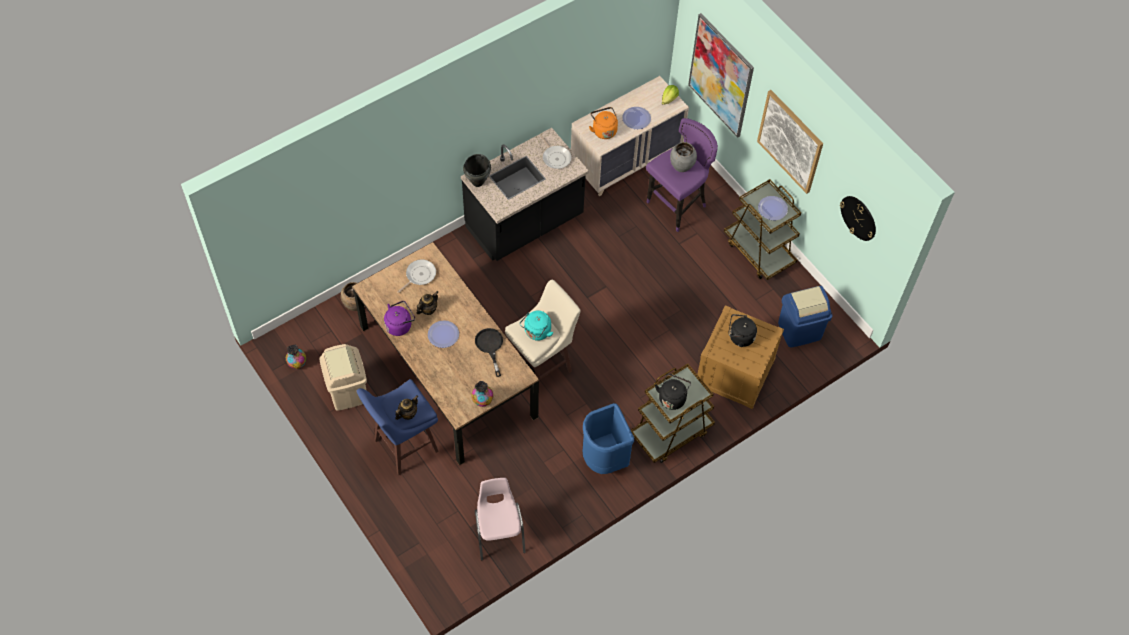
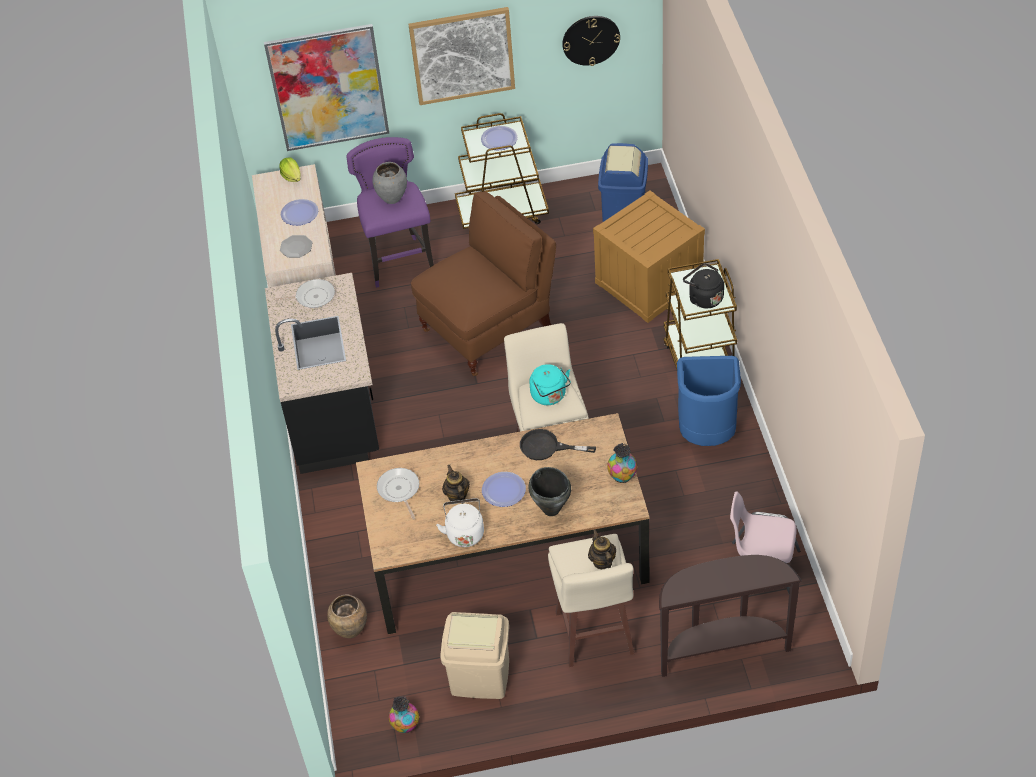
camera: 60 degrees left, 10 degrees down
(400, 325) = (464, 532): purple kettle -> white kettle
(404, 446) = (594, 635): blue stool -> beige stool
(422, 528) = (721, 649): none -> brown console table
(478, 182) = (300, 383): black cooking pot -> black cooking pot (551, 509)
(603, 130) = (296, 247): orange kettle -> plate
(640, 286) = (489, 329): none -> brown chair
(739, 337) = (640, 230): black kettle -> none

